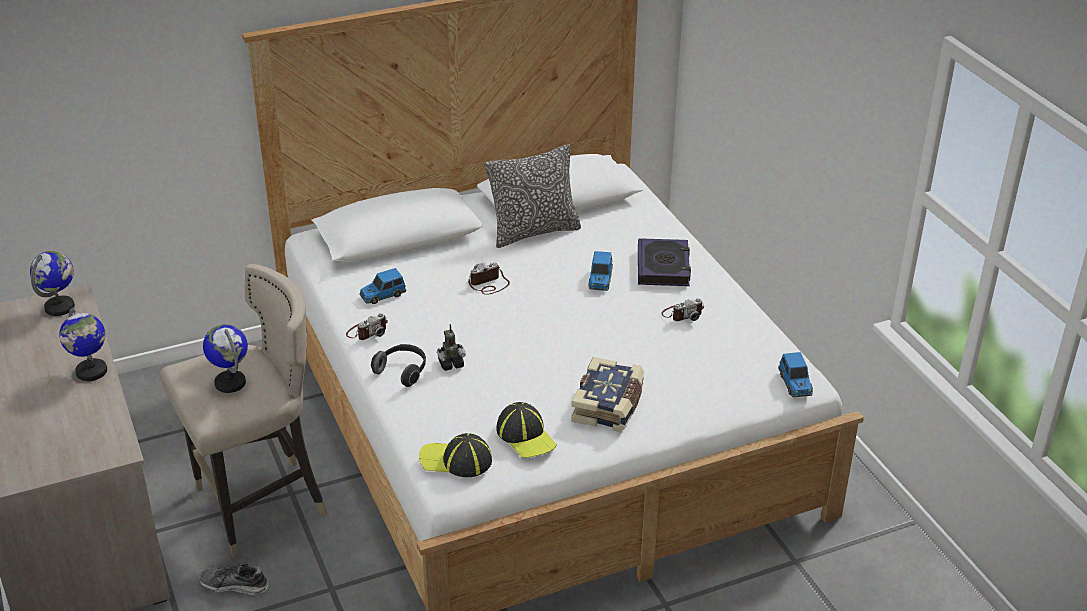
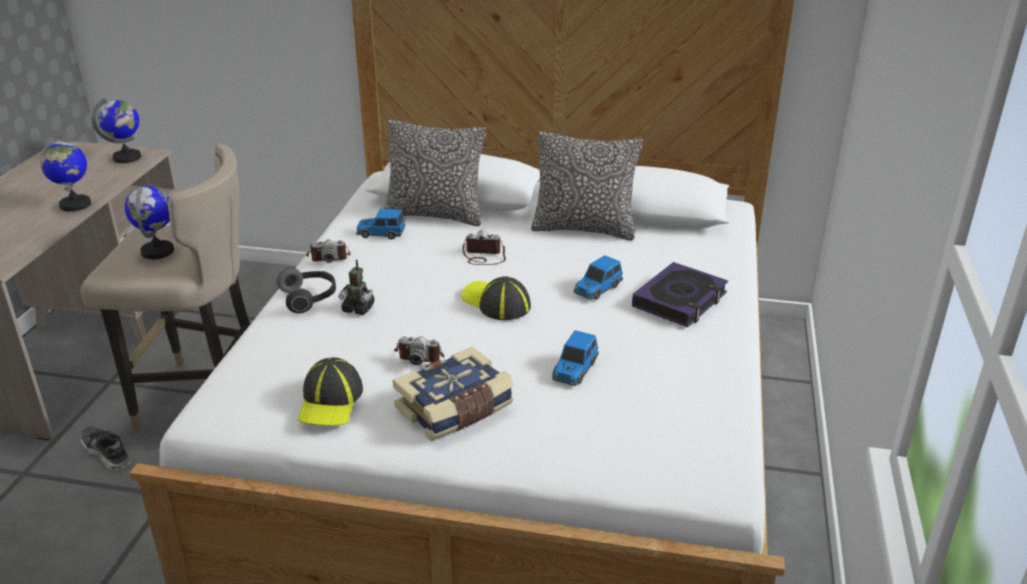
camera: 35 degrees right, 5 degrees down
(404, 261) = (435, 215): none -> pillow
(456, 460) = (239, 394): cap -> cap (496, 303)
(682, 314) = (648, 351): camera -> camera (420, 355)
(795, 384) = (704, 481): toy car -> toy car (574, 370)

